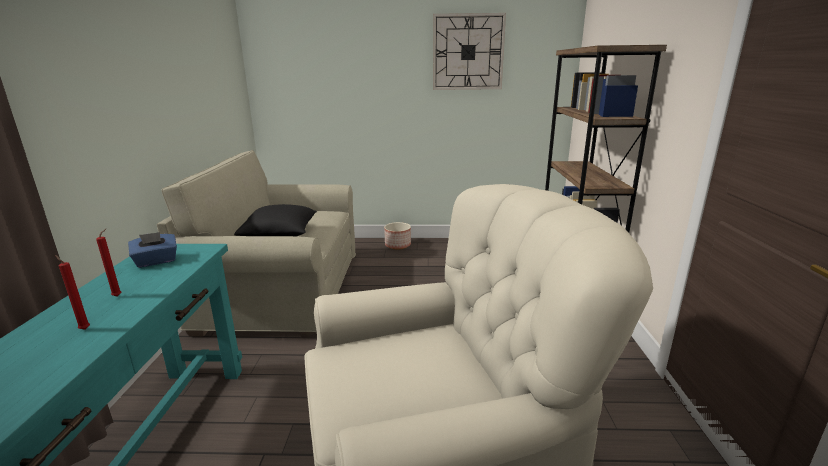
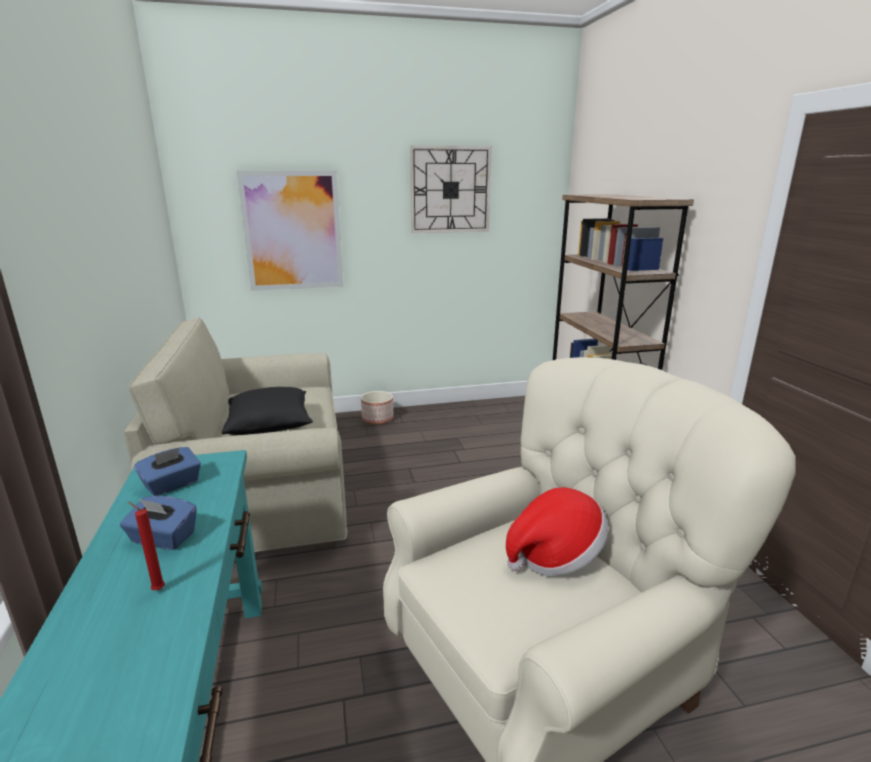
camera: 15 degrees left, 0 degrees up
(118, 296) = (163, 538): red candle -> blue tissue box
(336, 87) = (293, 231): none -> picture
(442, 360) = (555, 555): none -> hat

